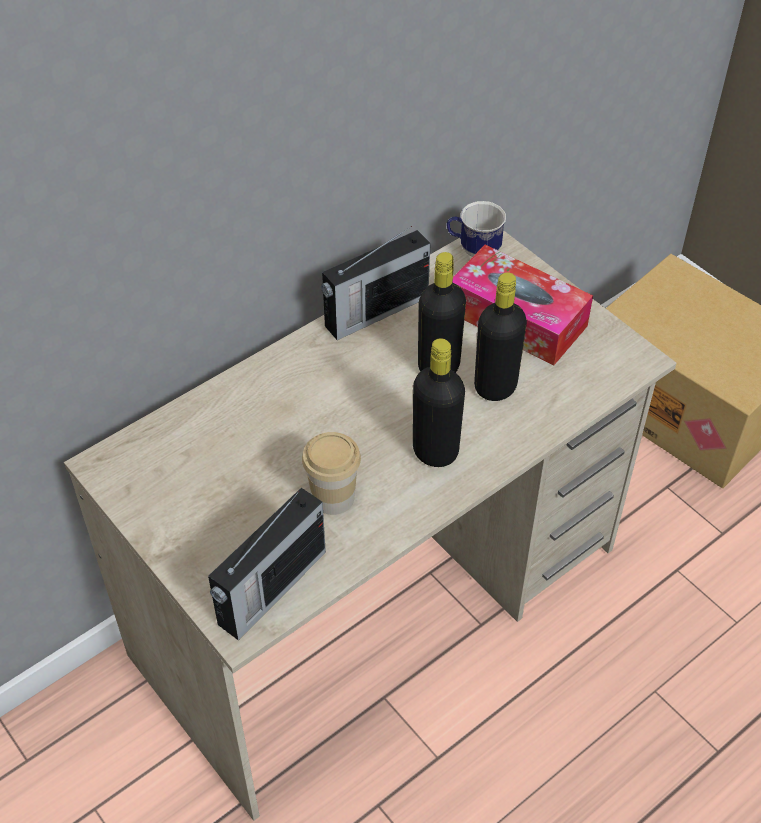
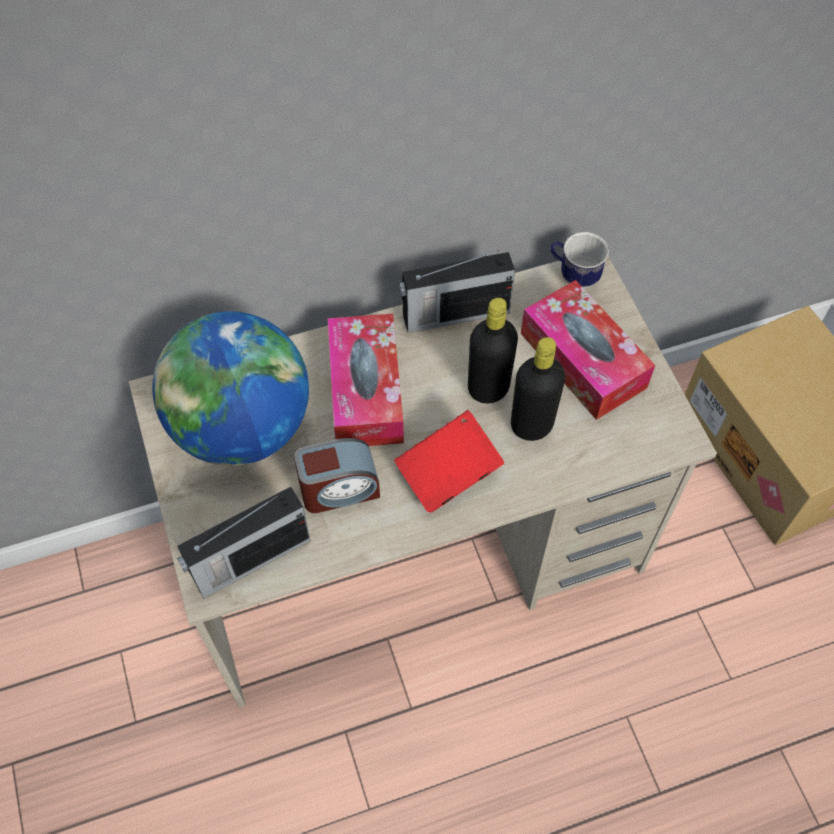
camera: 20 degrees right, 10 degrees up
(206, 470) = (242, 427): none -> globe
(319, 402) = (366, 391): none -> tissue box
(333, 497) = (339, 489): cup -> alarm clock
(435, 451) = (448, 473): black bottle -> red book

